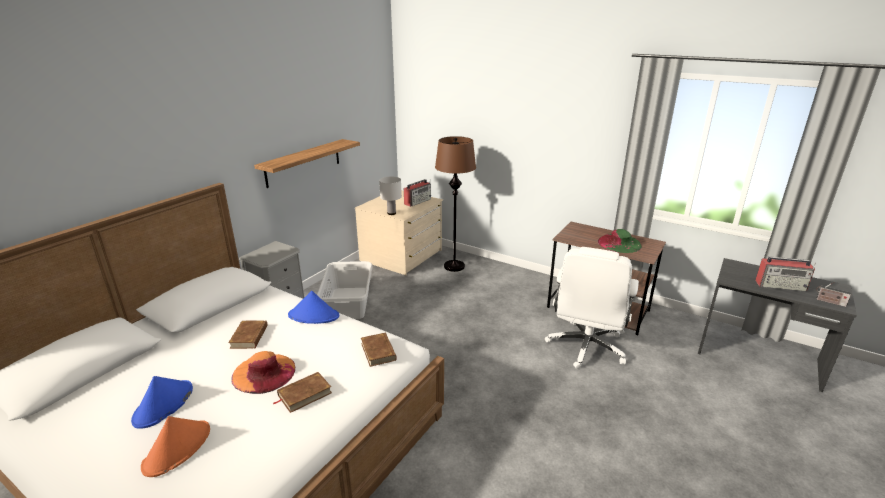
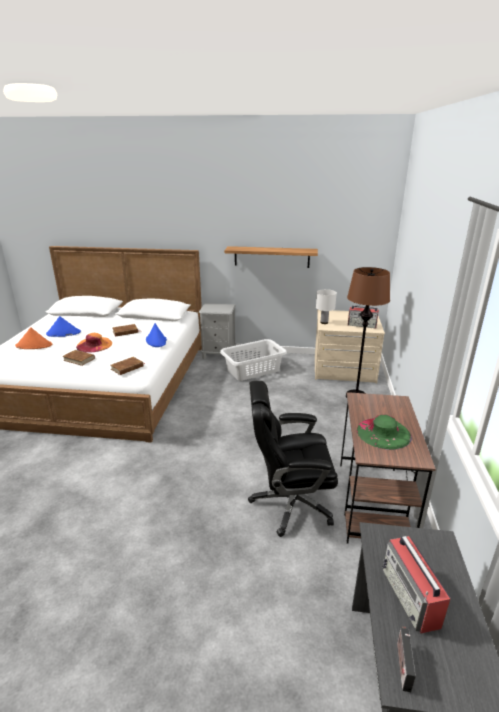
camera: 65 degrees right, 0 degrees up
(586, 347) = (290, 503): white office chair -> black office chair

